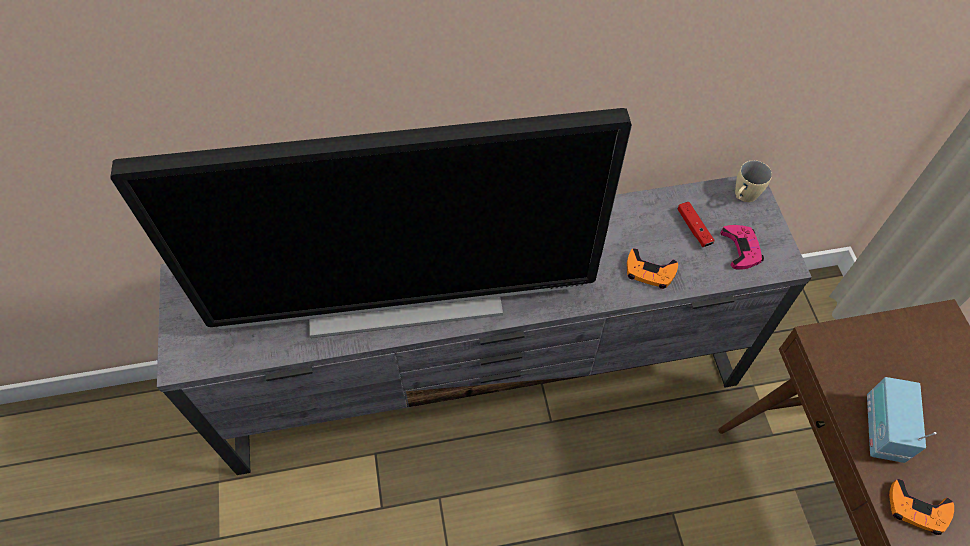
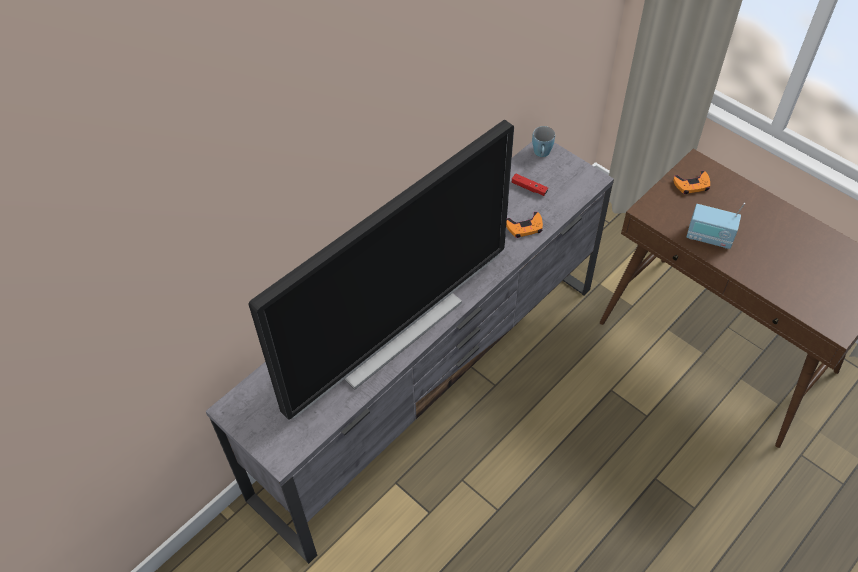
camera: 35 degrees left, 5 degrees down
(741, 249) = (564, 185): pink game controller -> none
(743, 197) = (542, 154): beige mug -> blue mug
(882, 429) = (709, 237): radio -> radio turned 45 degrees counterclockwise
(917, 509) = (754, 267): orange game controller -> orange game controller (692, 185)

